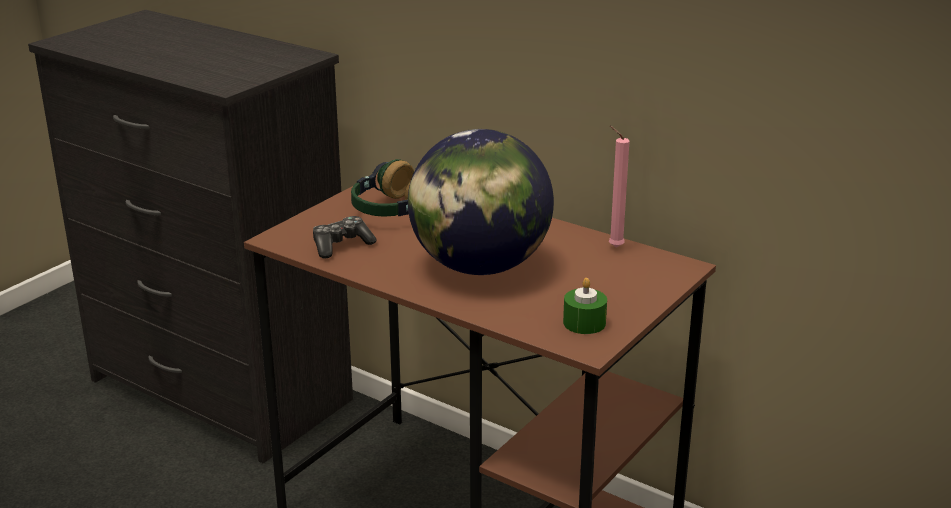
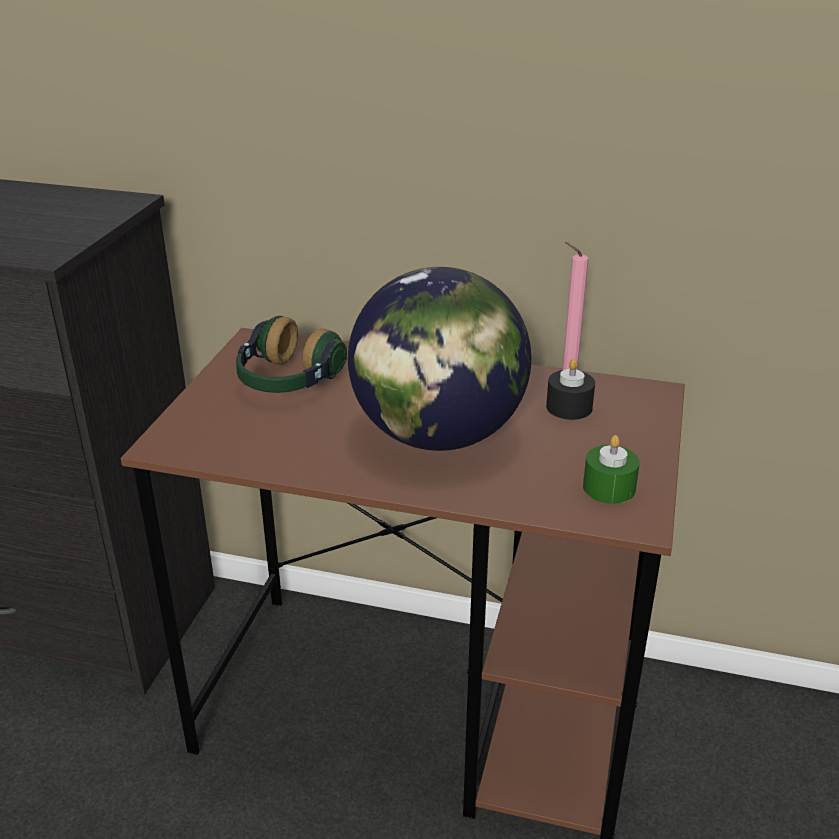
camera: 20 degrees left, 5 degrees up
(341, 245) = (252, 439): game controller -> none
(600, 265) = (569, 407): none -> black candle

